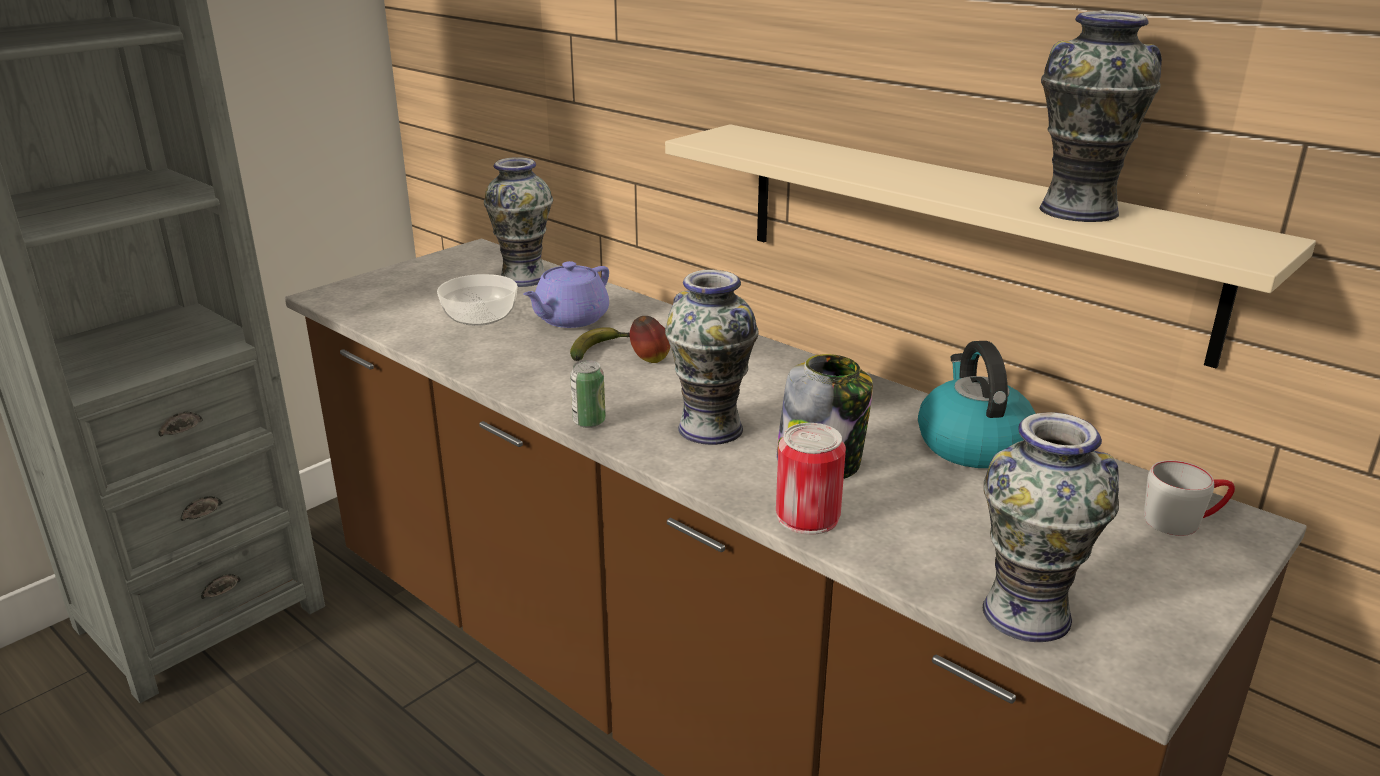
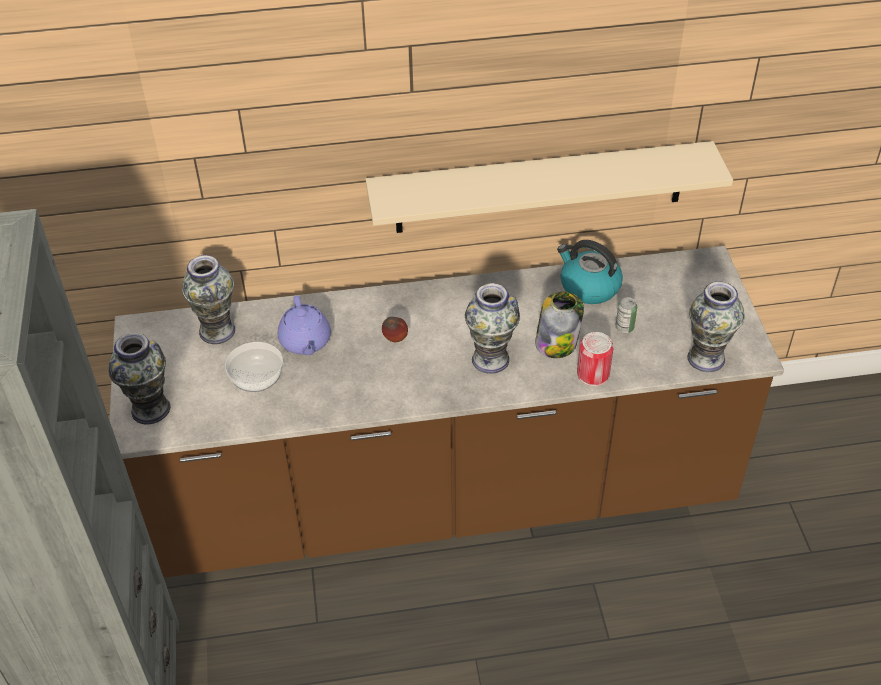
camera: 50 degrees left, 20 degrees up
(589, 422) = (439, 398): can -> can (624, 327)
(600, 350) = (361, 351): banana -> none
(1078, 211) = (626, 170): vase -> vase (151, 409)
(1183, 520) = (694, 273): grey mug -> none

